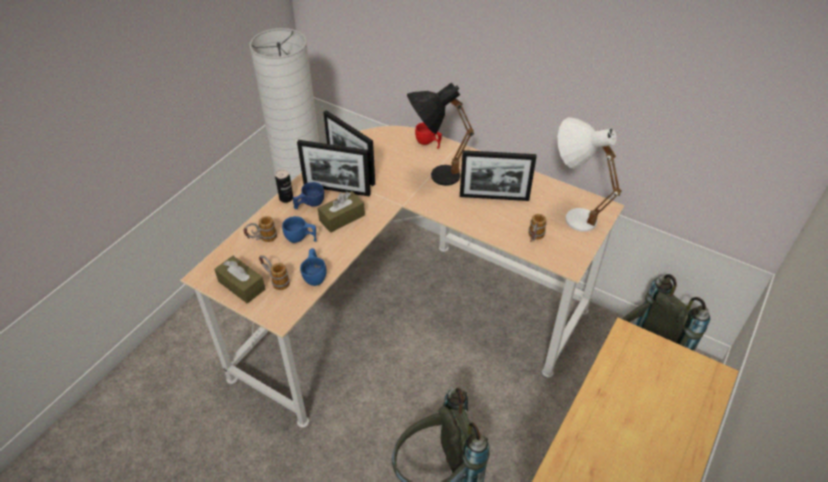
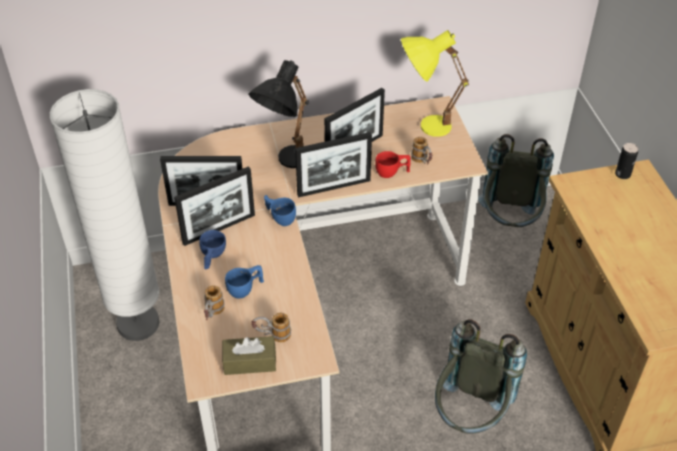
camera: 45 degrees left, 0 degrees up
(286, 198) = (183, 266): can -> can (622, 174)
(315, 275) = (299, 307): blue cup -> blue cup (280, 217)
(342, 218) = (256, 248): brown tissue box -> none
(428, 143) = (243, 139): red cup -> red cup (392, 173)
(445, 213) = (334, 187): none -> picture frame
(571, 214) = (423, 126): white table lamp -> yellow table lamp

